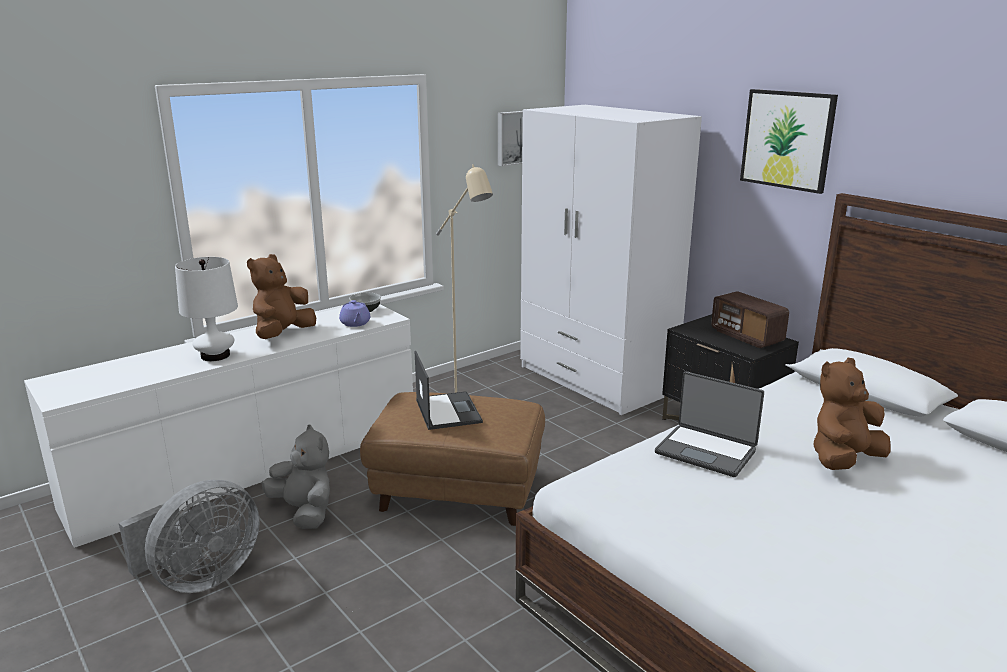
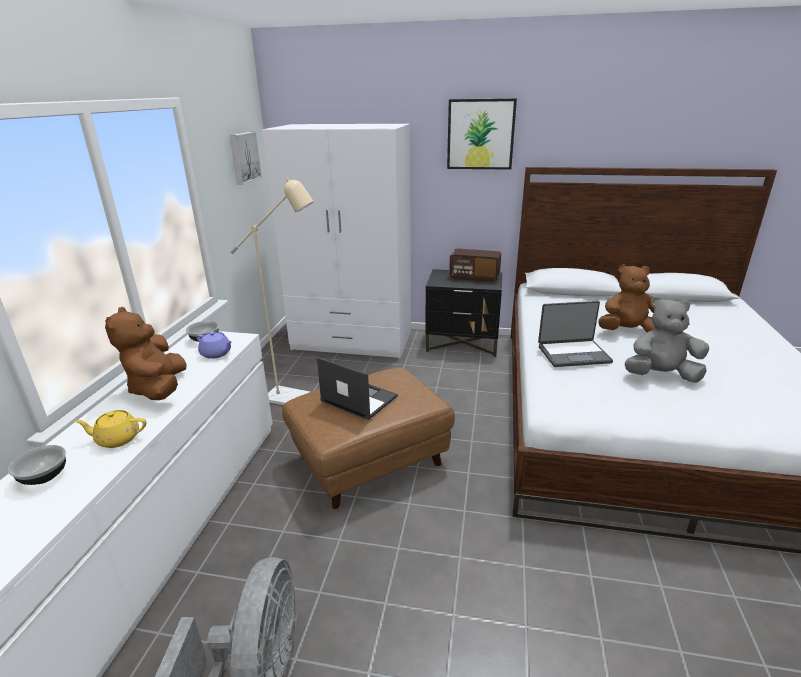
camera: 40 degrees left, 5 degrees up
(156, 360) = (44, 476): none -> bowl
(215, 356) = (117, 439): white table lamp -> yellow teapot
(304, 512) = (272, 547): grey plush toy -> grey plush toy (661, 375)
(844, 460) = (628, 331): brown plush toy -> brown plush toy turned 75 degrees clockwise

